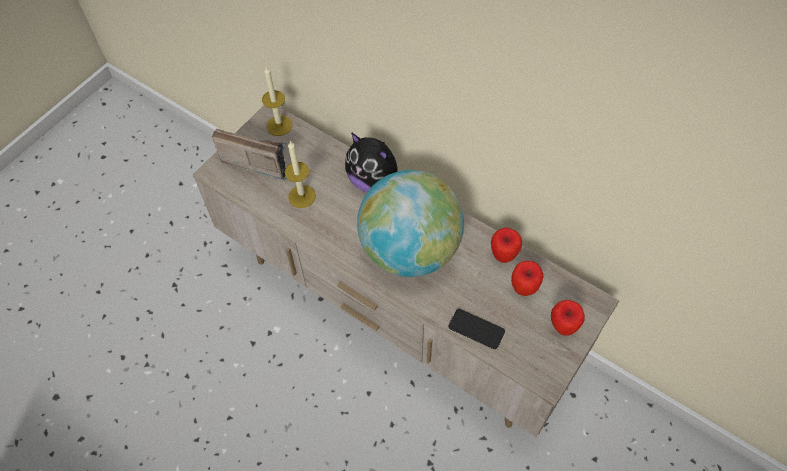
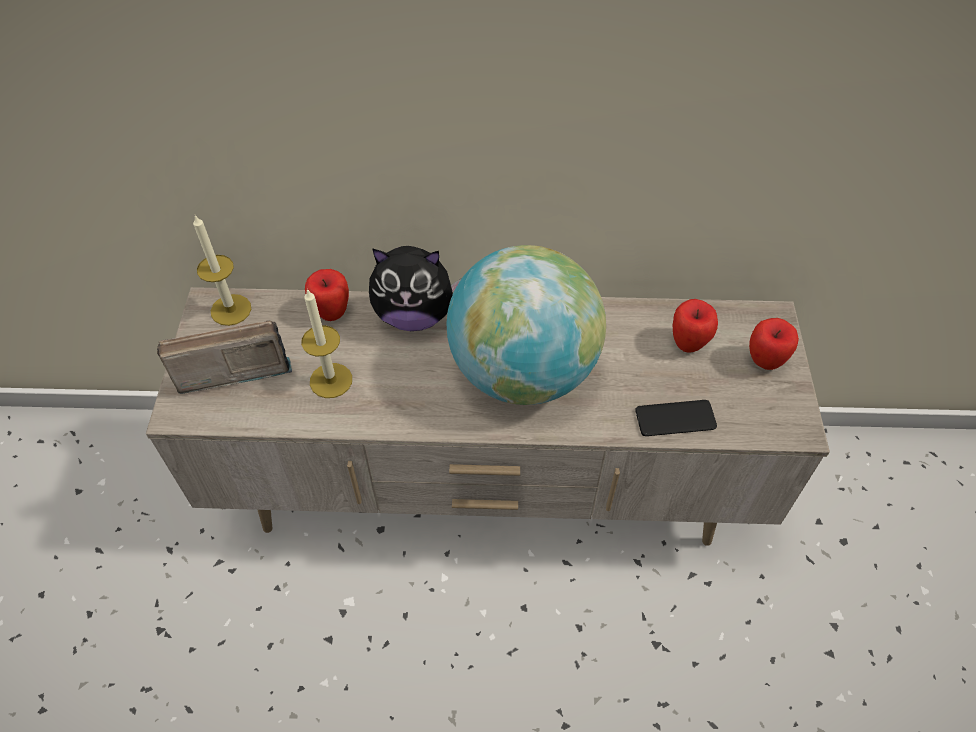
camera: 35 degrees left, 5 degrees down
(503, 255) = (635, 320): apple -> apple (332, 312)

